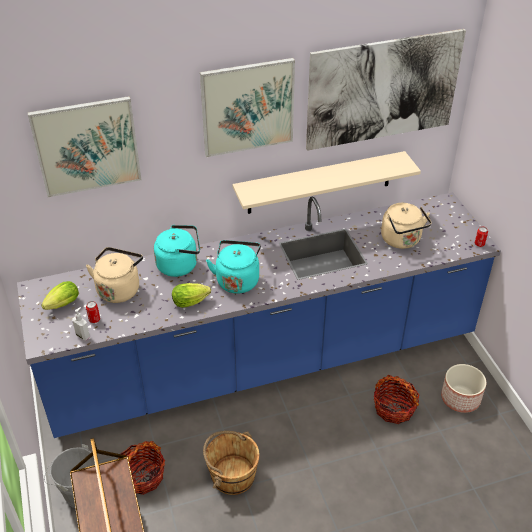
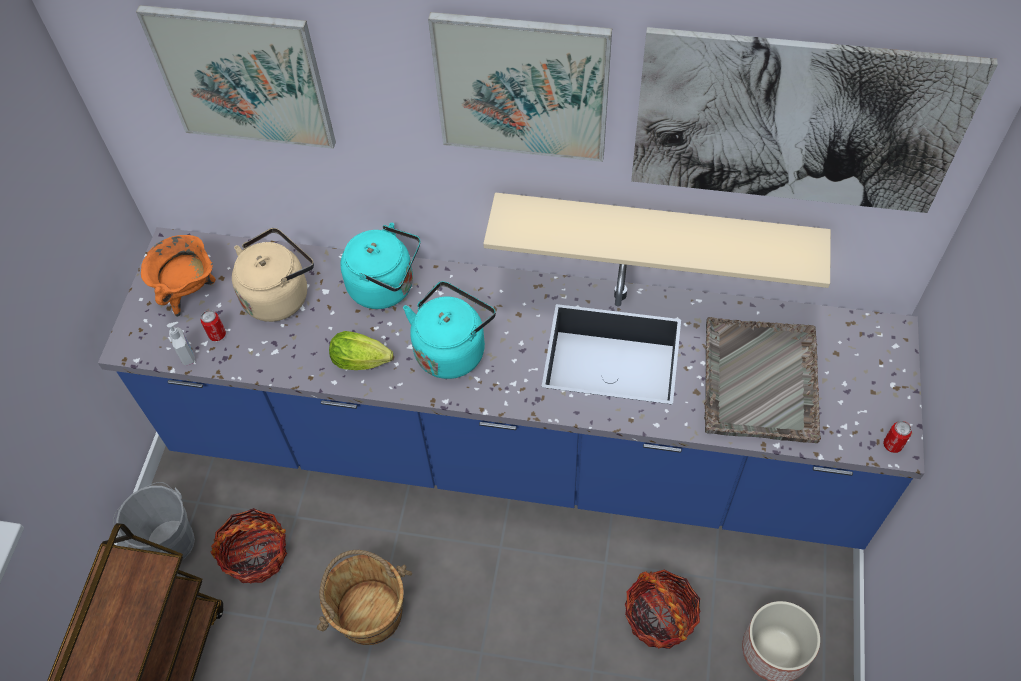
camera: 30 degrees right, 15 degrees up
(61, 305) = (189, 292): lettuce -> orange cooking pot
(402, 240) = (760, 382): beige kettle -> grey tray

